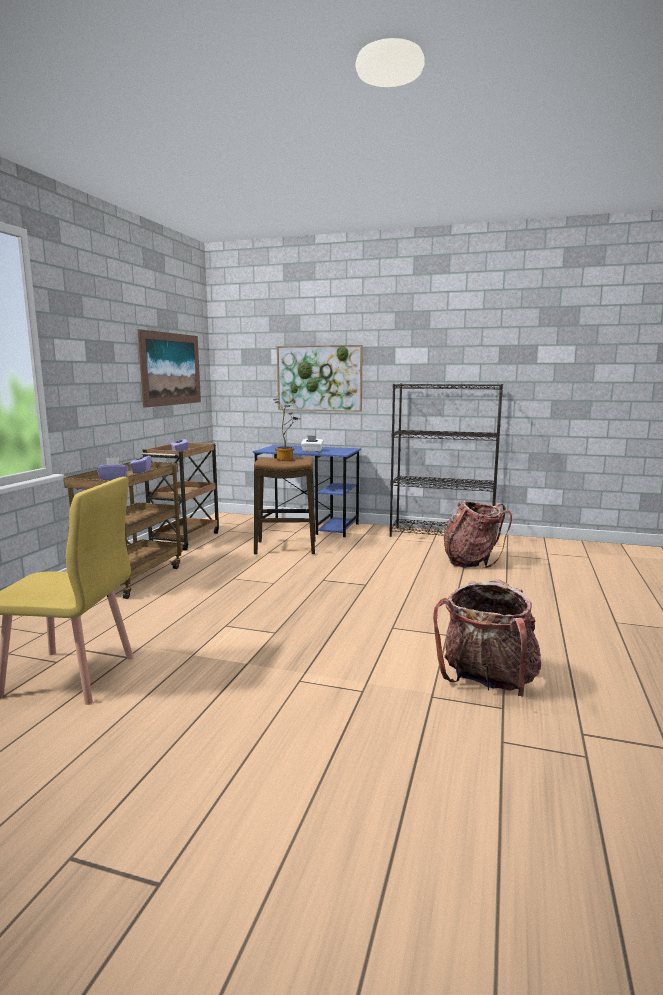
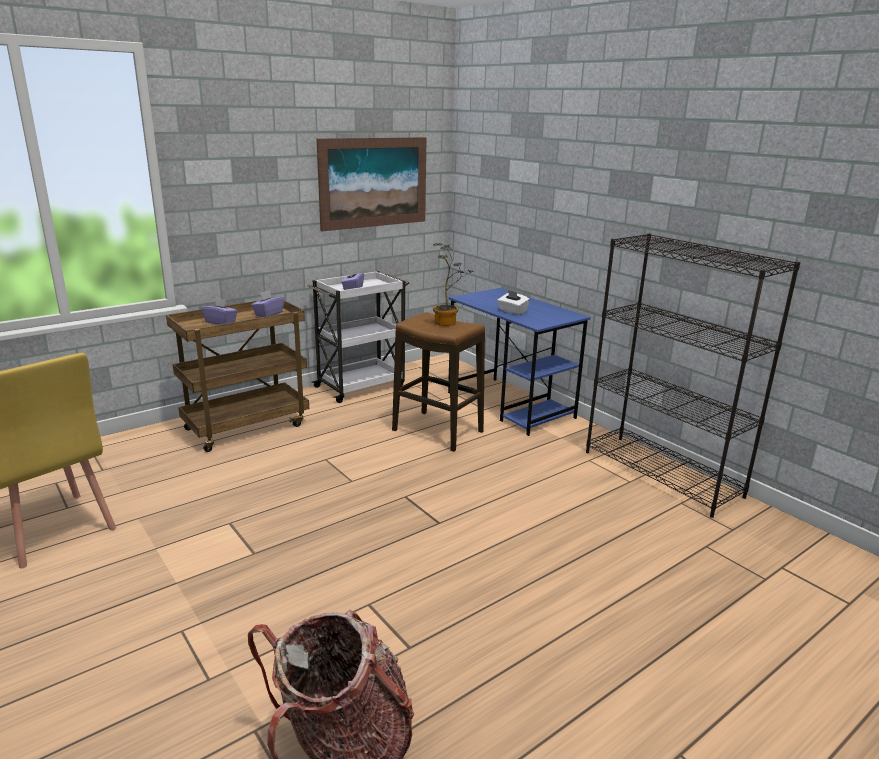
camera: 35 degrees right, 10 degrees up
(185, 539) = (361, 386): brown cart -> white cart
(319, 378) = (556, 208): picture -> none
(471, 561) = (633, 537): backpack -> none

